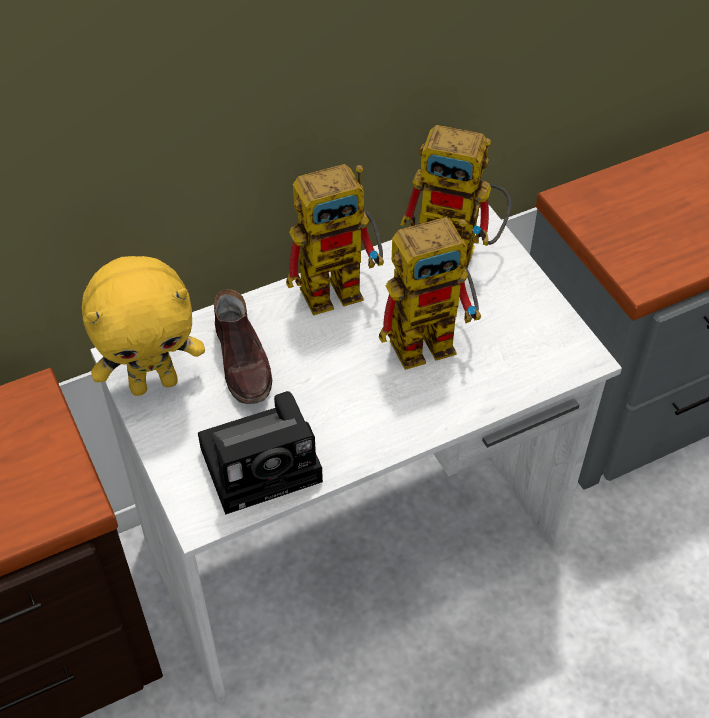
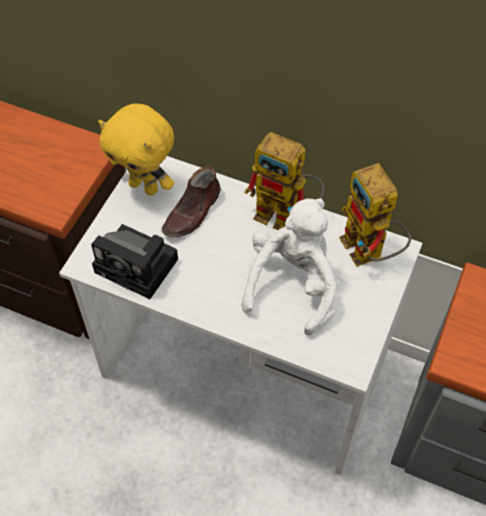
camera: 50 degrees right, 5 degrees up
(433, 338) = (292, 283): toy robot -> white plush toy

